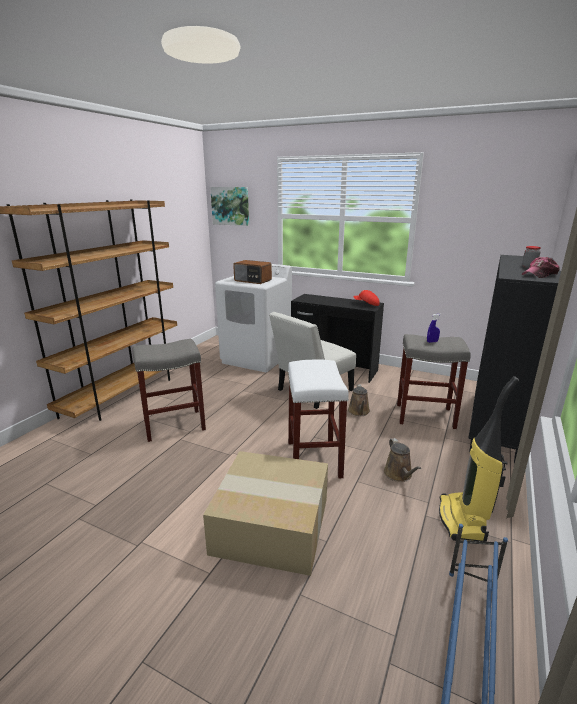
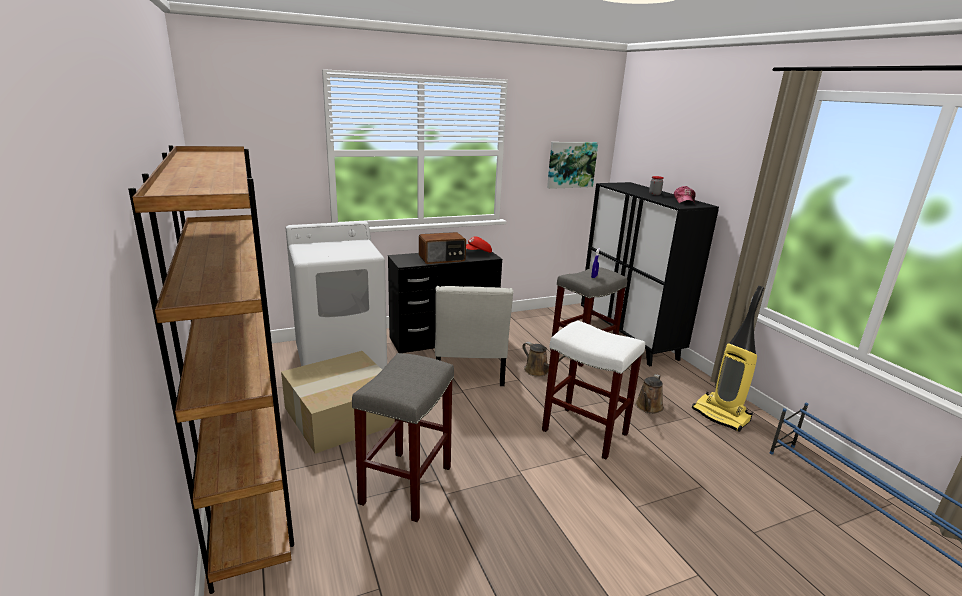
camera: 50 degrees left, 0 degrees up
(230, 206) = (238, 140): picture -> picture (571, 164)
(252, 281) = (344, 251): radio -> radio (442, 259)
(269, 526) = (659, 506): cardboard box -> cardboard box (341, 416)
(399, 475) = (648, 407): brown watering can -> brown watering can turned 90 degrees clockwise

